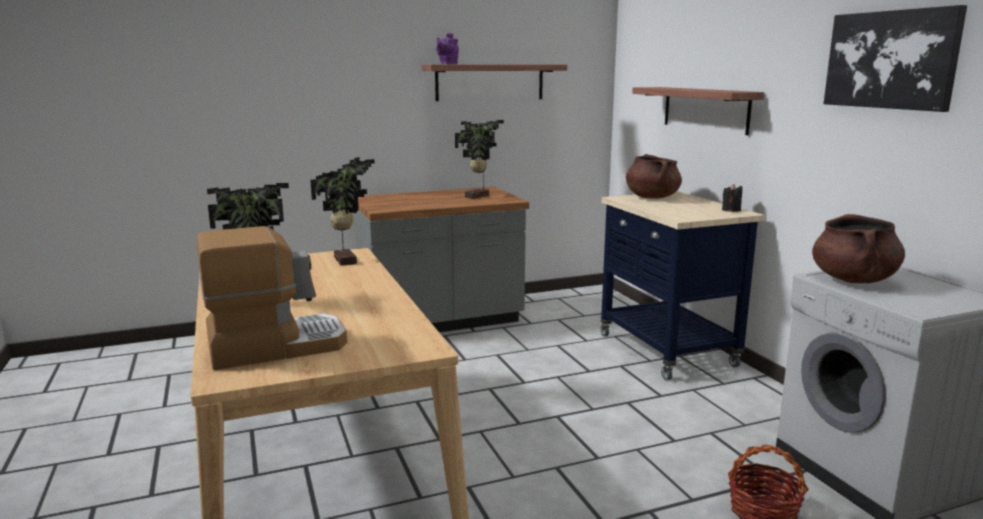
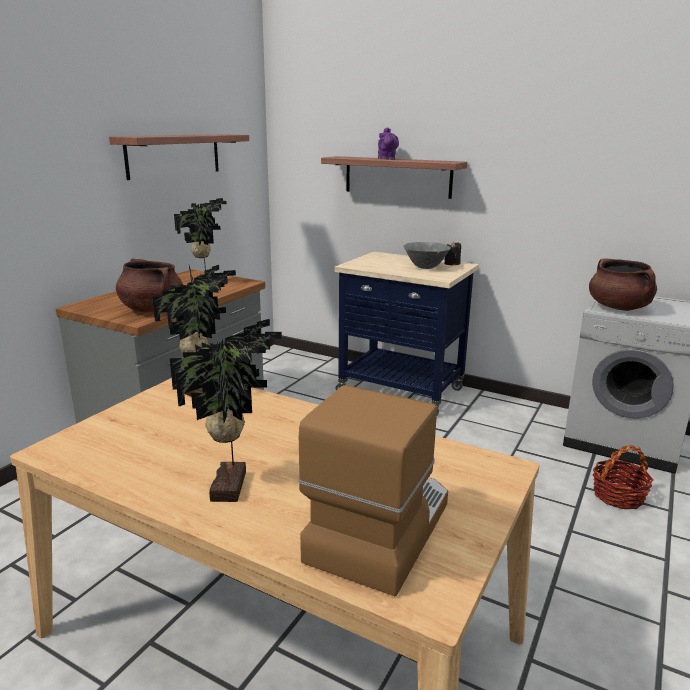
camera: 40 degrees left, 5 degrees up
(447, 64) = (142, 136): purple teapot -> purple teapot (387, 159)
(652, 197) = (372, 260): brown cooking pot -> brown cooking pot (152, 309)
(690, 209) = (426, 268): none -> grey bowl
(890, 60) = (595, 137): picture -> none

